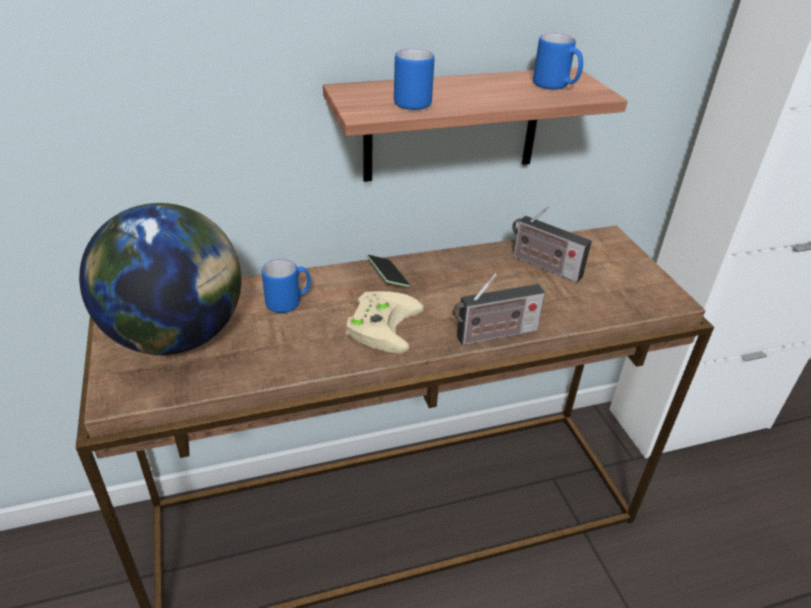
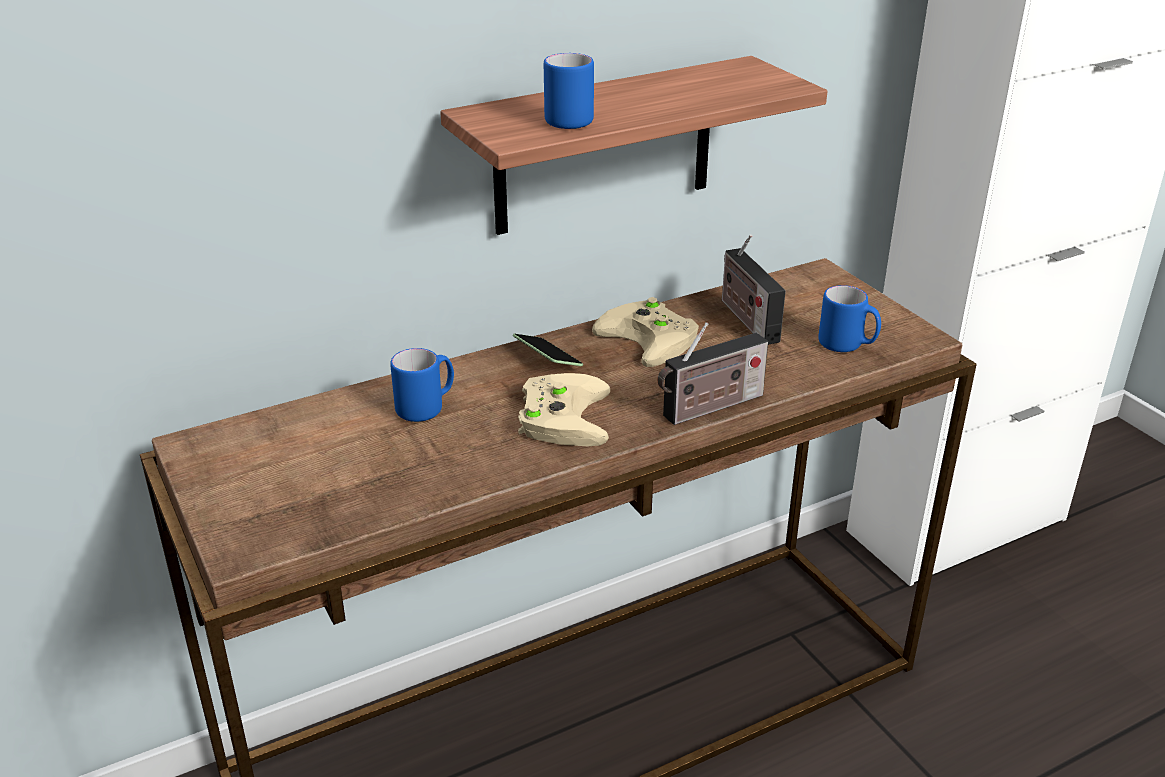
camera: 10 degrees left, 5 degrees down
(177, 336) = (292, 468): globe -> none
(469, 272) = (653, 339): none -> beige game controller
(543, 266) = (746, 319): radio -> radio turned 45 degrees clockwise
(555, 86) = (735, 82): blue mug -> blue mug (847, 346)

